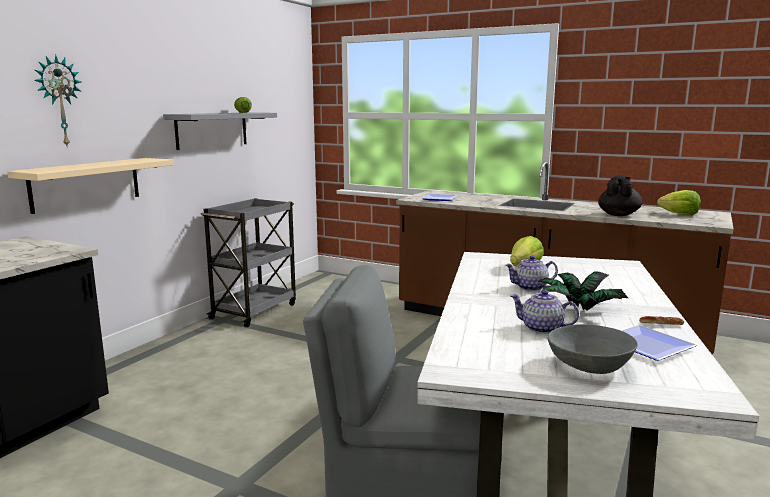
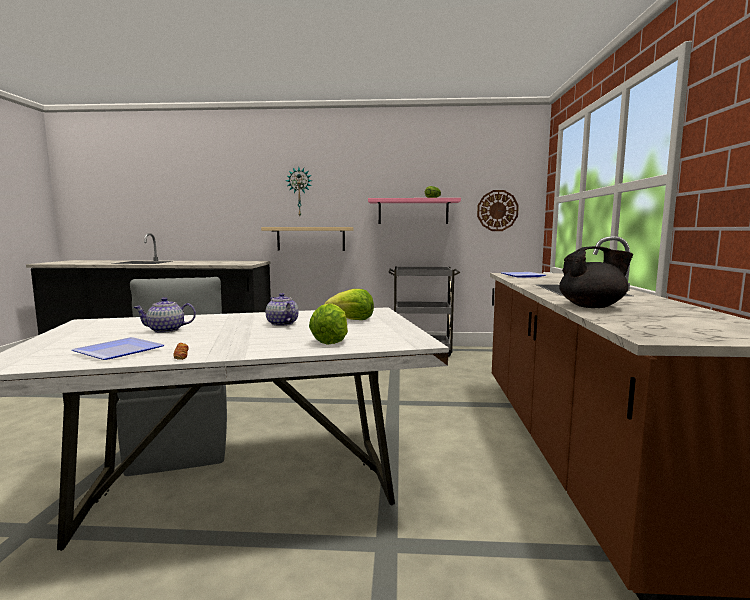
camera: 65 degrees right, 5 degrees down
(212, 130) = (413, 211): grey shelf -> pink shelf
(283, 125) = (497, 210): none -> wall clock
(542, 328) = (166, 330): teapot -> teapot turned 105 degrees counterclockwise
(579, 309) = (222, 335): potted plant -> none
(590, 366) = (79, 341): grey bowl -> none
(679, 214) = (694, 324): lettuce -> lettuce (331, 341)

